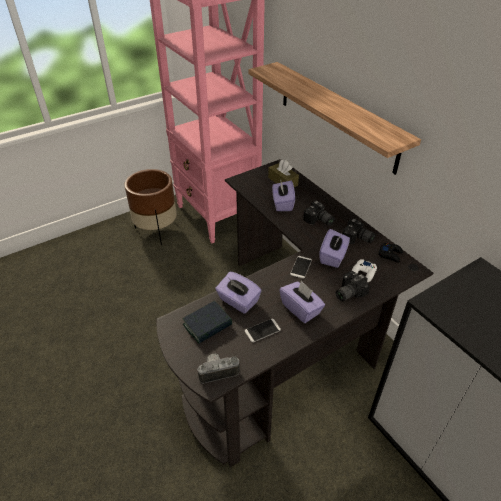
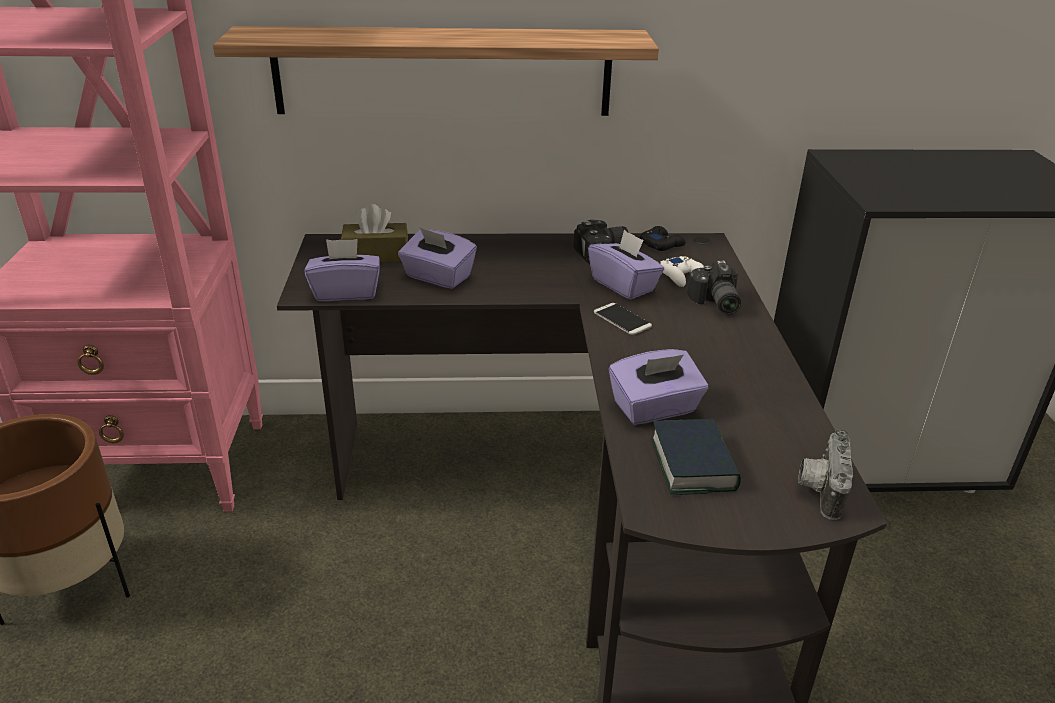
camera: 60 degrees left, 10 degrees down
(262, 330) = (746, 408): phone -> none
(301, 309) = (721, 354): purple tissue box -> purple tissue box (346, 292)
(318, 221) = (524, 265): camera -> none

